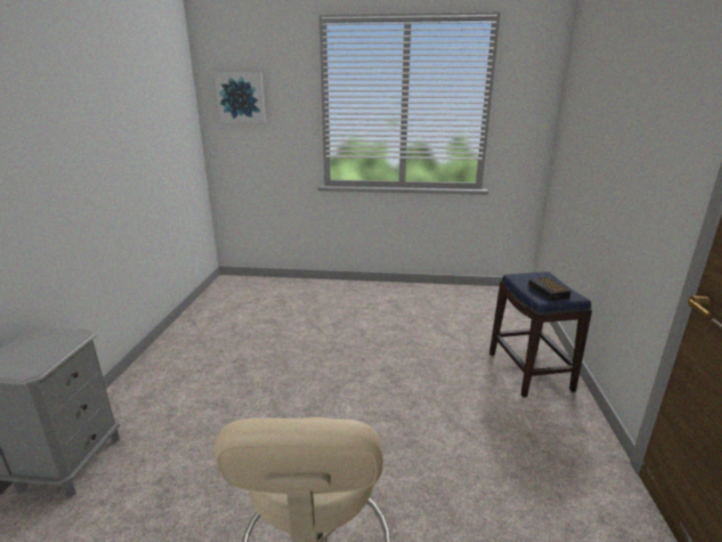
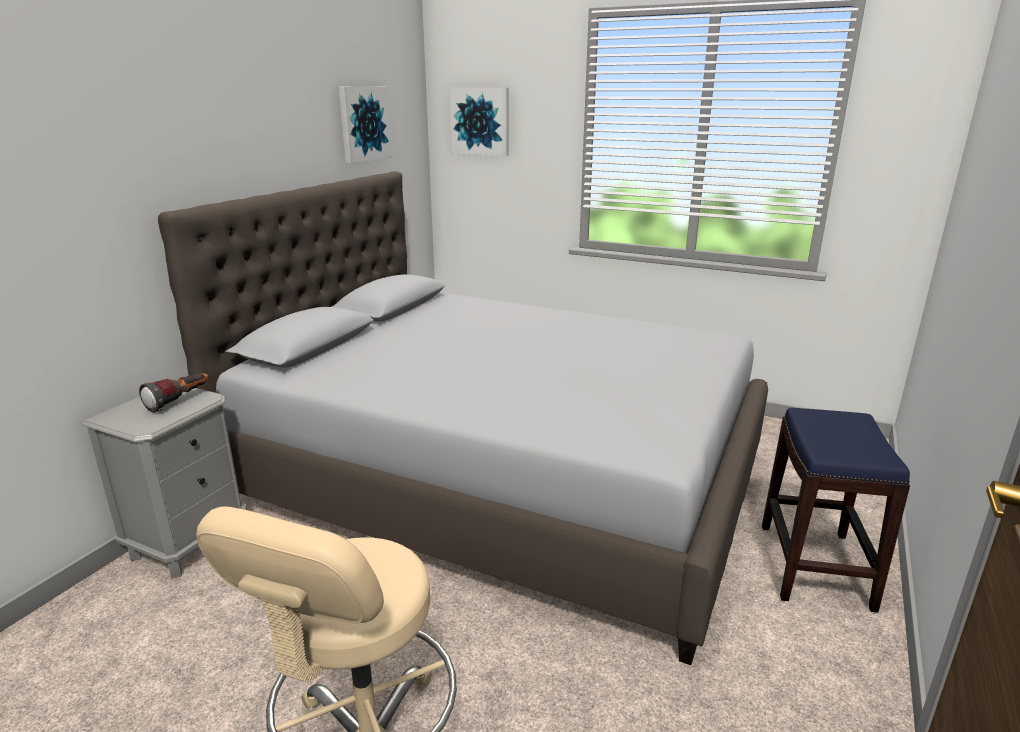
camera: 20 degrees right, 0 degrees up
(52, 341) = (180, 401): none -> flashlight
(155, 99) = (364, 123): none -> picture
(308, 355) = (499, 477): none -> grey bed
(548, 292) = (843, 444): alarm clock -> none

